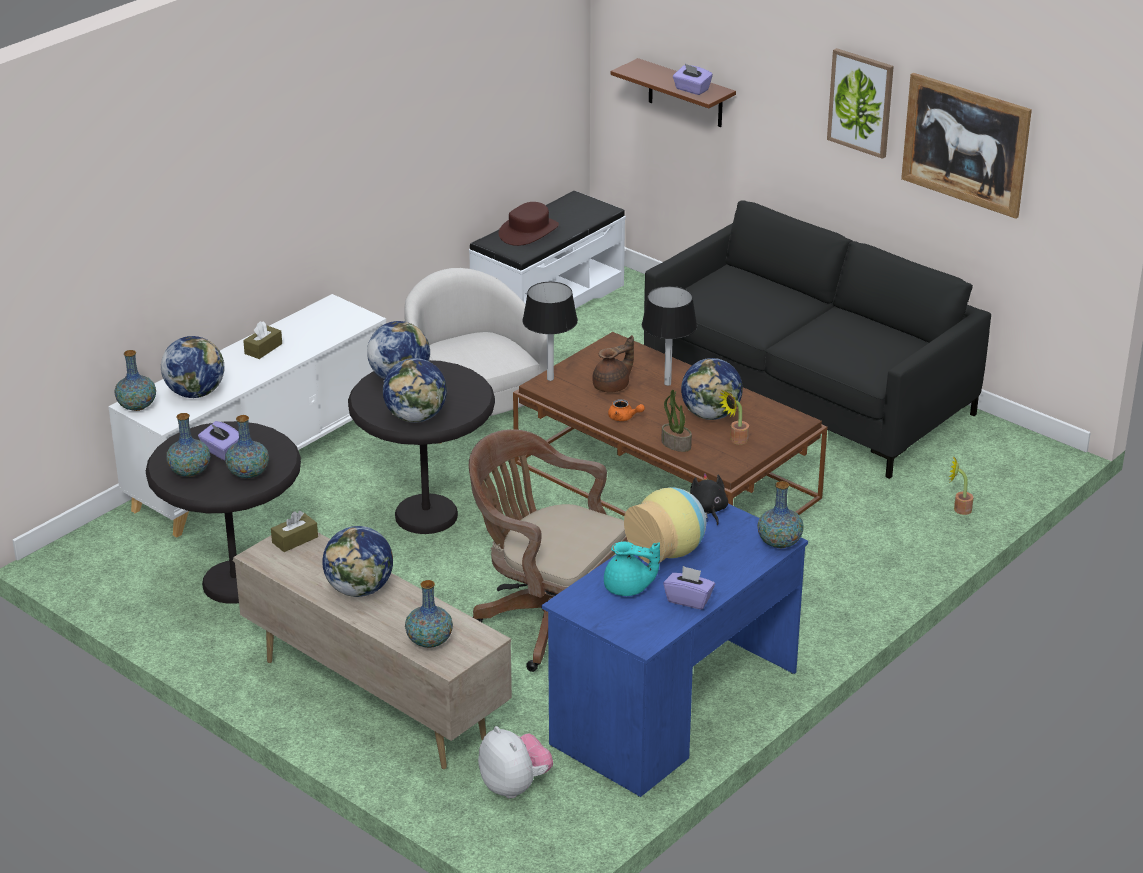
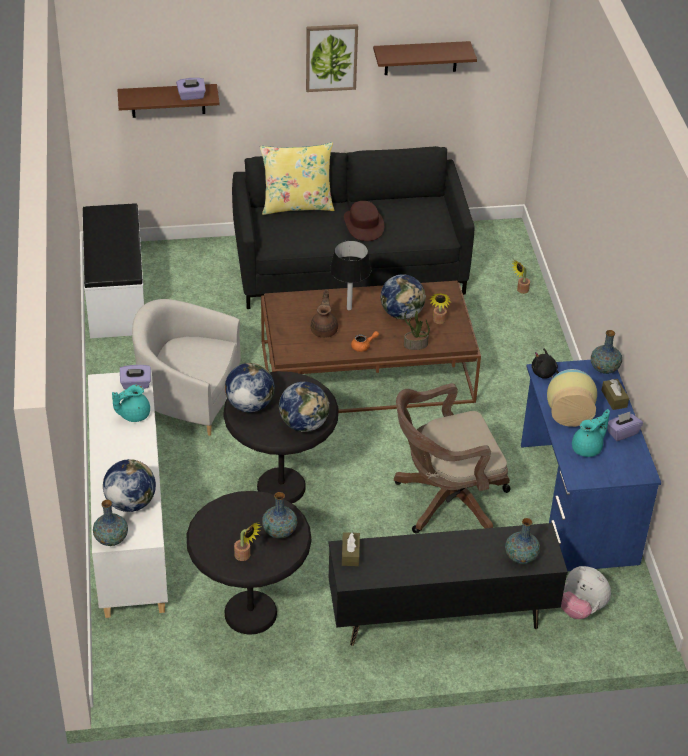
camera: 50 degrees left, 10 degrees up
(190, 472) = (245, 556): vase -> potted plant
(221, 451) = (238, 529): purple tissue box -> purple tissue box (136, 384)
(263, 349) = (116, 442): brown tissue box -> brown tissue box (614, 399)
(312, 339) = (133, 414): none -> turquoise teapot
(360, 589) = (436, 556): globe -> none
(375, 699) = (440, 619): beige tv stand -> black tv stand
(515, 786) = (581, 608): plush toy -> plush toy turned 150 degrees counterclockwise
(529, 231) = (107, 253): brown hat -> brown hat (364, 225)
(550, 379) = (284, 348): black table lamp -> none
(770, 281) = (297, 205): none -> yellow pillow
(965, 144) = (421, 58): picture -> brown shelf

